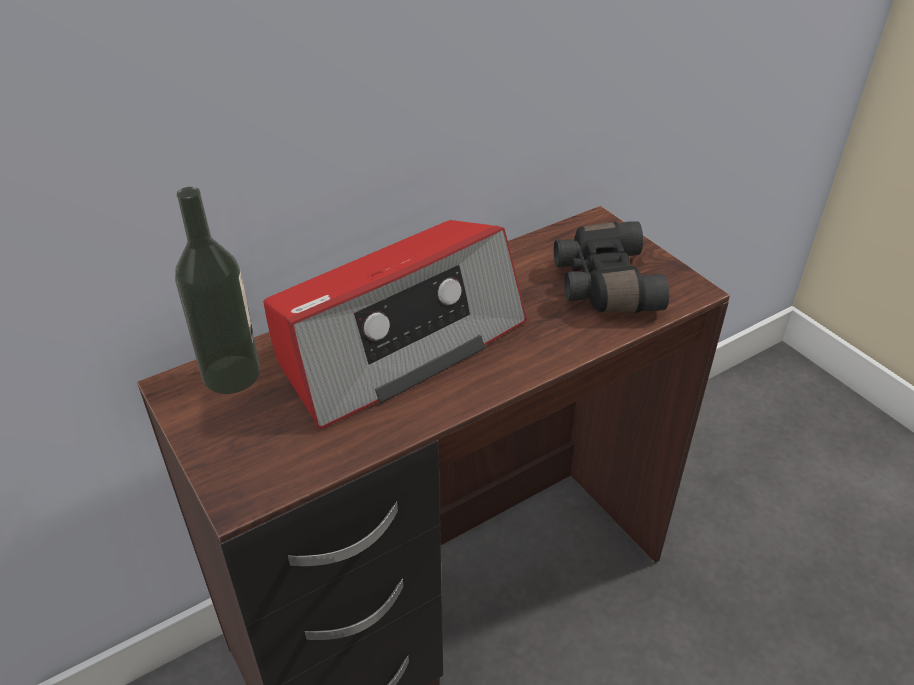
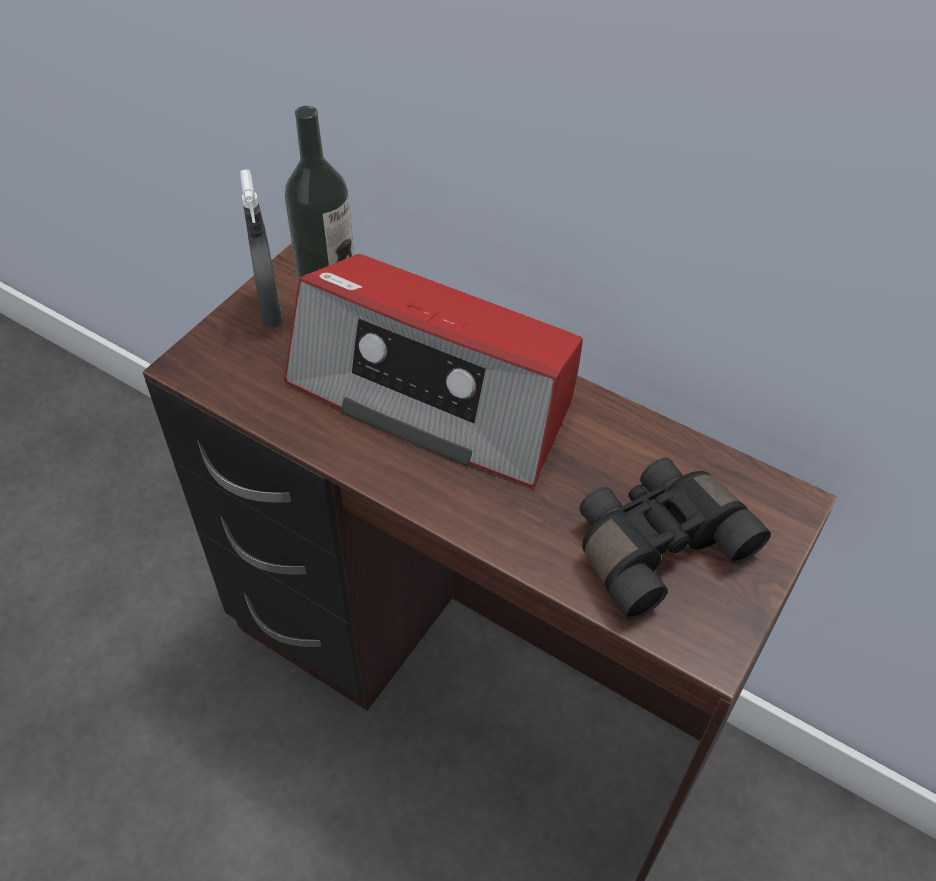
camera: 65 degrees right, 10 degrees up
(215, 418) = (270, 309): none -> grey spray bottle

